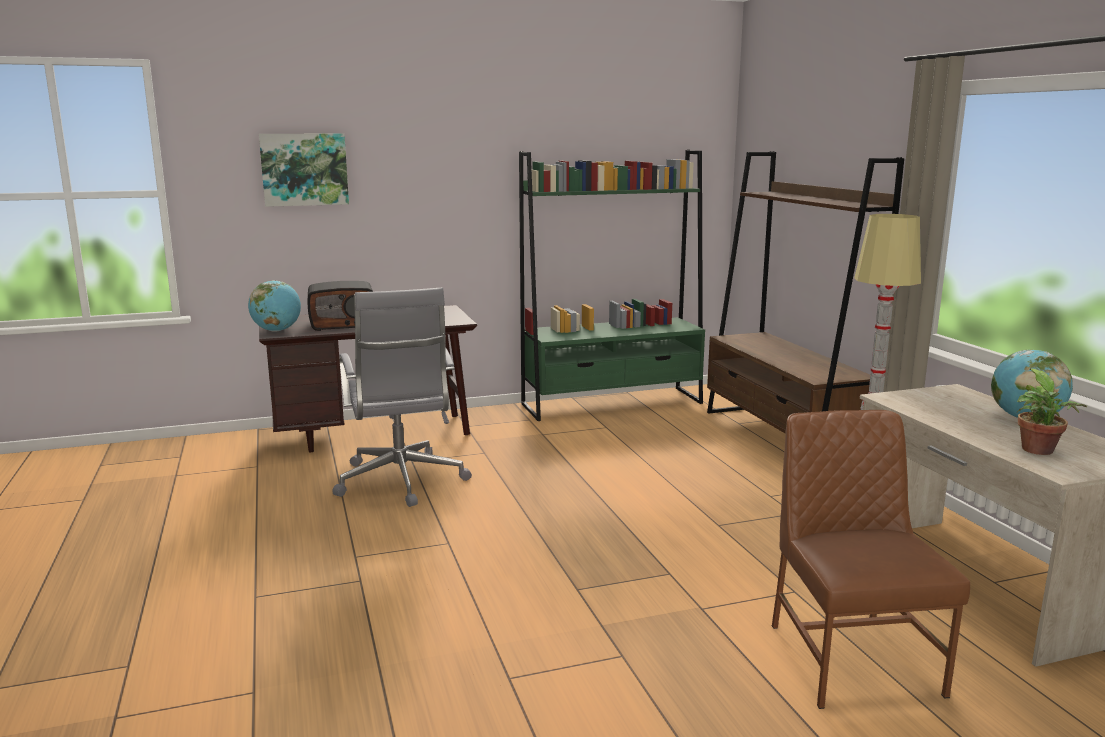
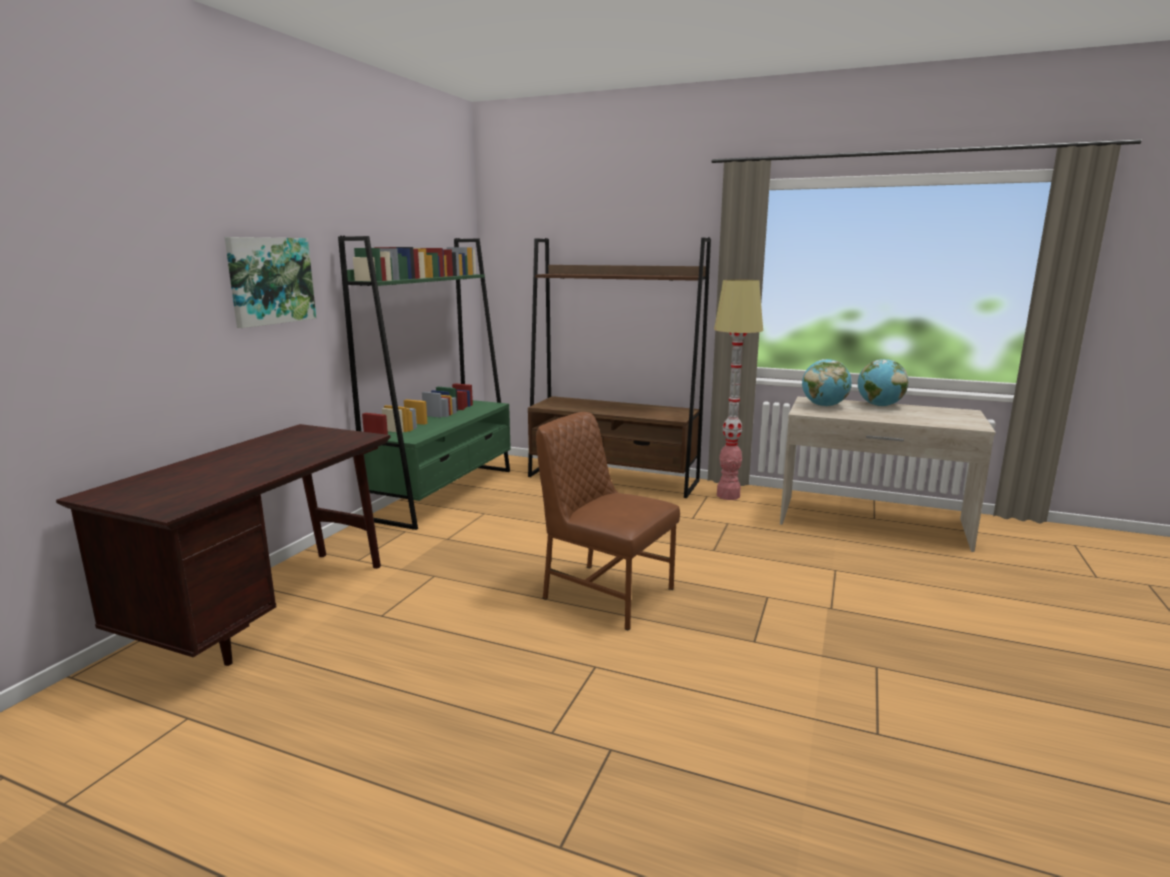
camera: 50 degrees left, 0 degrees up
(277, 331) = (158, 505): globe -> globe (824, 406)
(304, 169) = (94, 257): picture -> picture (270, 280)
(343, 324) = (232, 473): radio -> none
(401, 482) = (419, 639): grey office chair -> none
(850, 657) = (933, 591): brown chair -> brown chair (606, 593)
(1039, 451) = (938, 419): potted plant -> none

